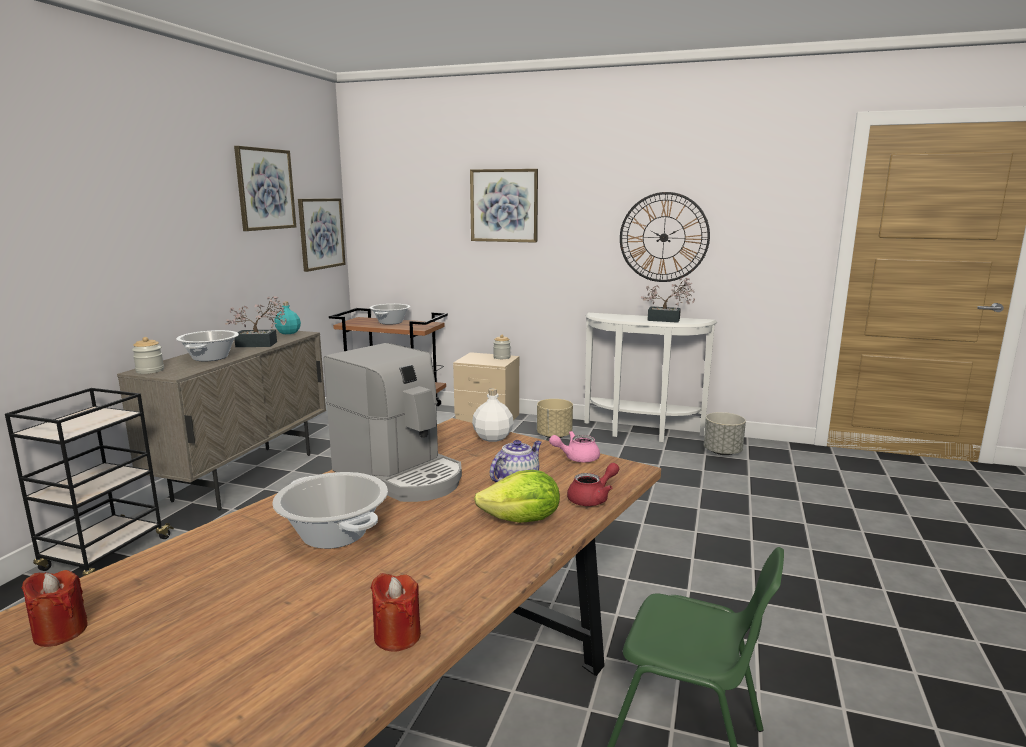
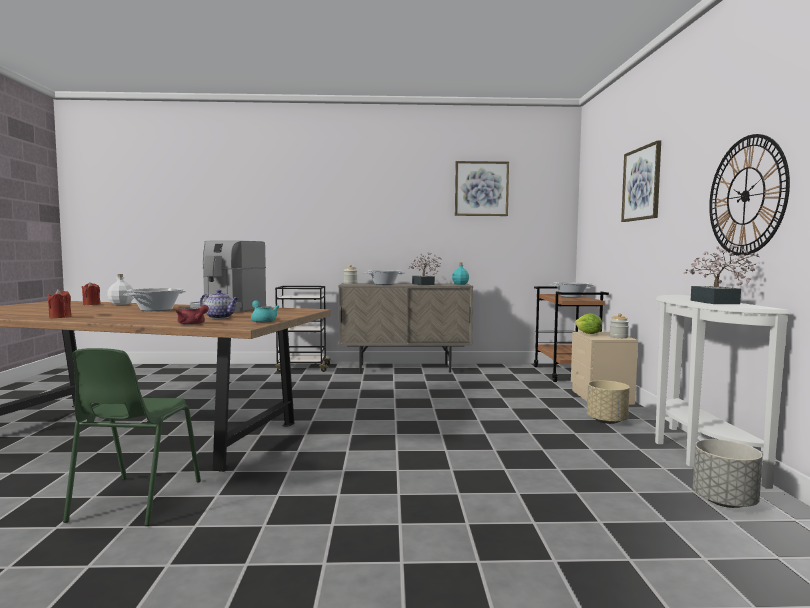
camera: 70 degrees right, 10 degrees down
(321, 233) = (541, 222): picture -> none
(492, 438) = (294, 313): white bottle -> white bottle (121, 304)
(522, 521) = (163, 319): lettuce -> lettuce (588, 334)
(576, 458) = (263, 321): pink teapot -> turquoise teapot

